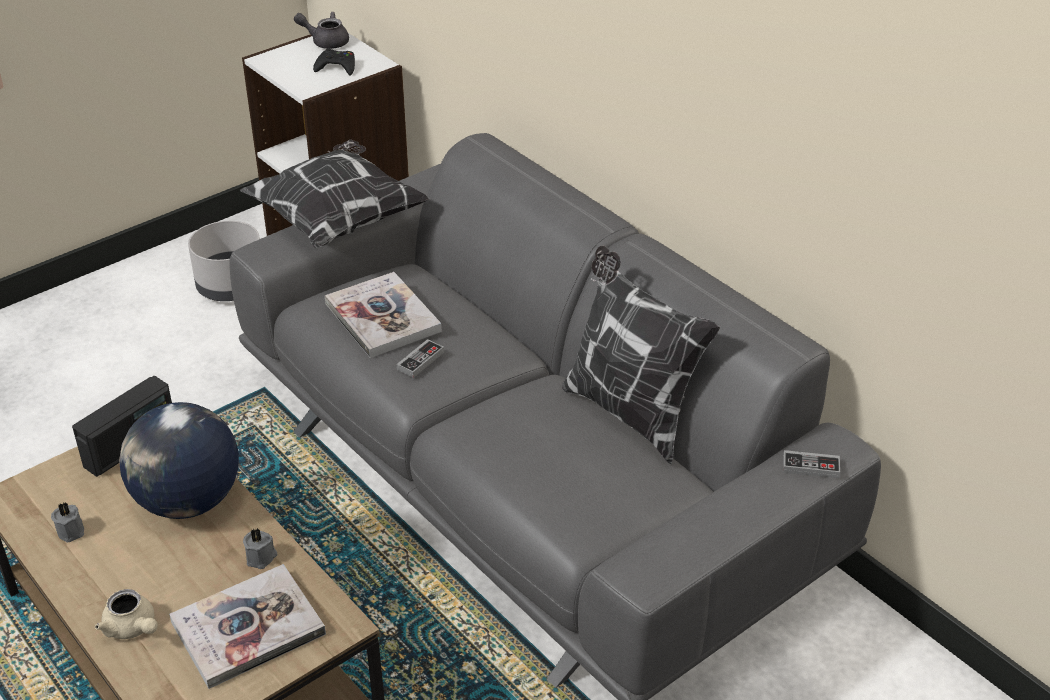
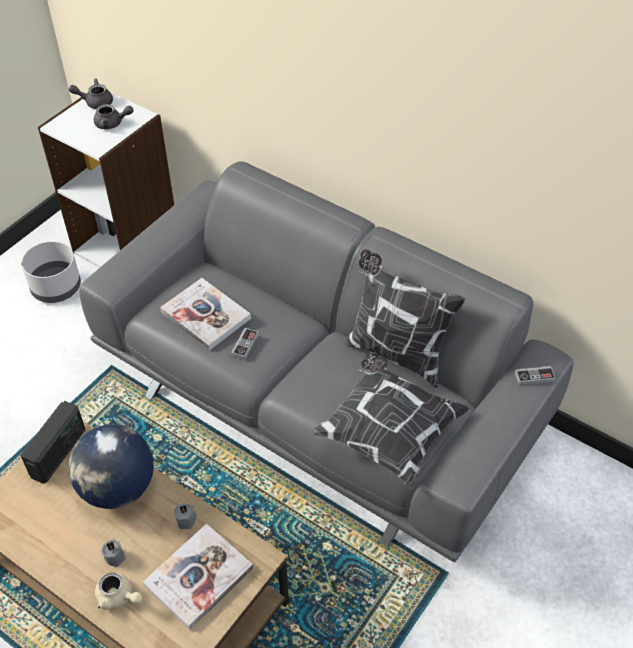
camera: 15 degrees left, 10 degrees up
(72, 530) = (43, 531): grey candle -> grey candle (115, 556)
(336, 67) = (112, 124): black game controller -> grey teapot
(338, 219) = (148, 244): pillow -> pillow (388, 432)

